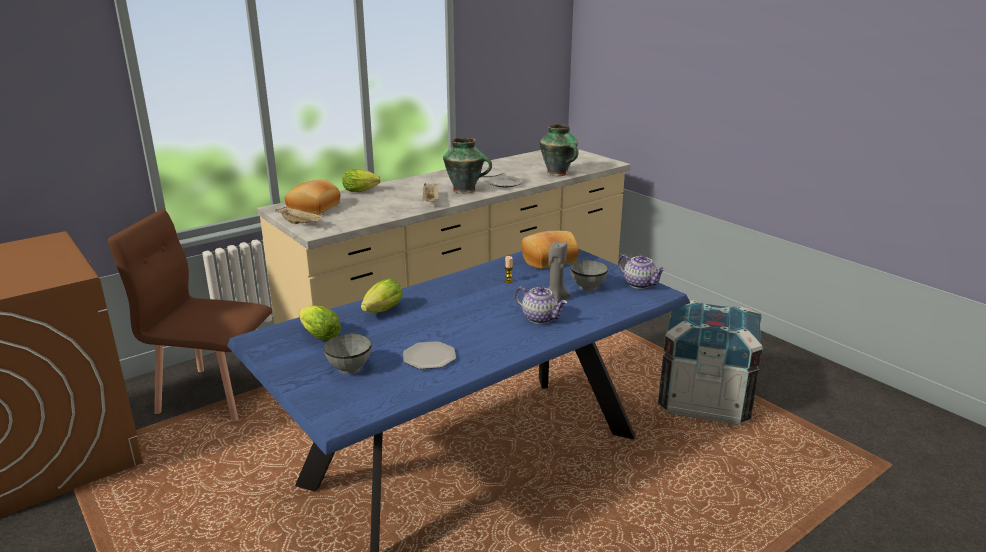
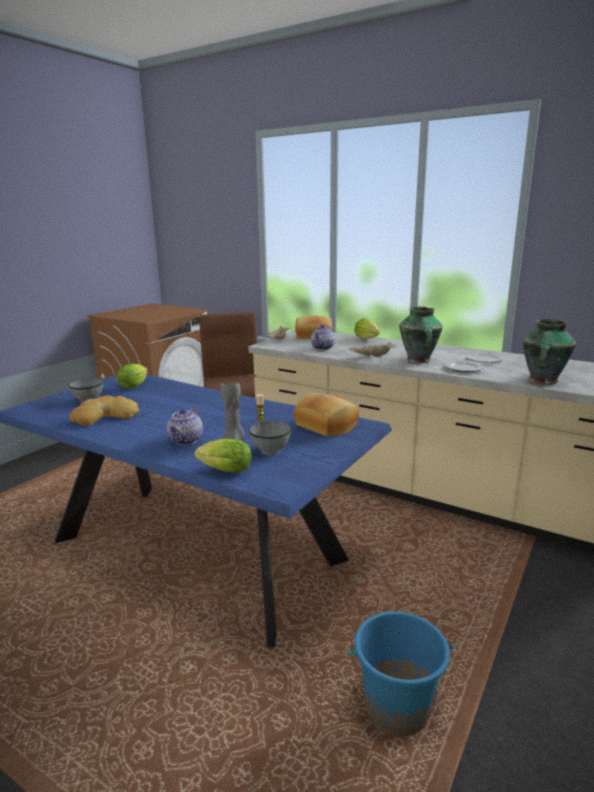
camera: 70 degrees right, 5 degrees down
(381, 312) = (176, 393): lettuce -> lettuce (223, 471)
(429, 357) = (104, 417): plate -> bread
(640, 284) = (298, 475): teapot -> teapot (323, 348)
(704, 399) = (397, 708): crate -> blue bucket

